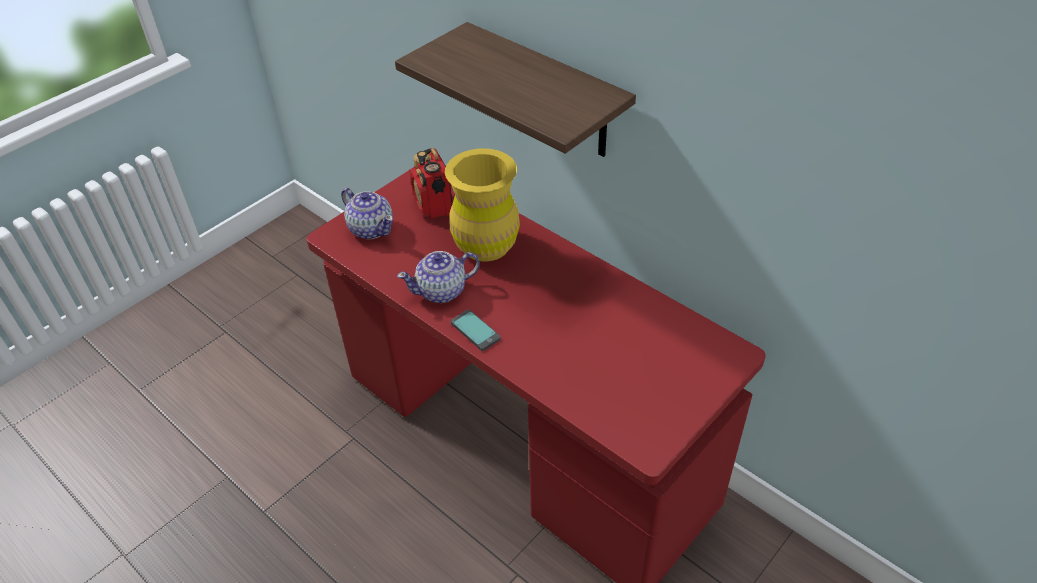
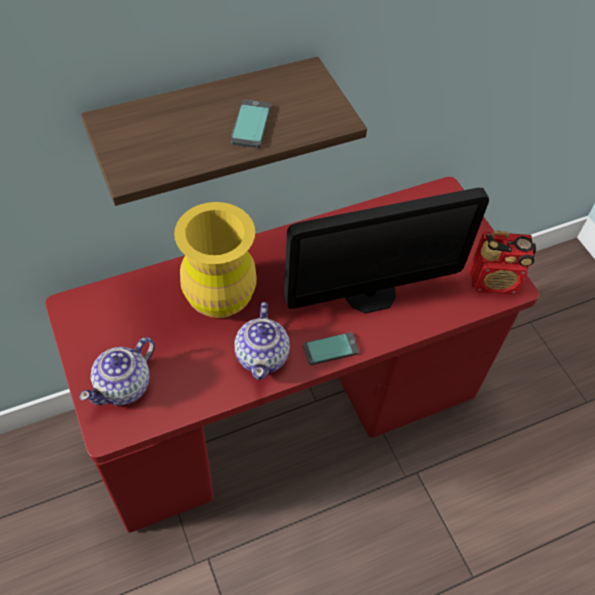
camera: 70 degrees left, 10 degrees up
(371, 228) = (124, 386): teapot -> teapot turned 150 degrees clockwise
(433, 206) = (129, 317): radio -> radio (494, 281)
(516, 89) = (250, 125): none -> phone
(556, 337) = (370, 293): none -> monitor

